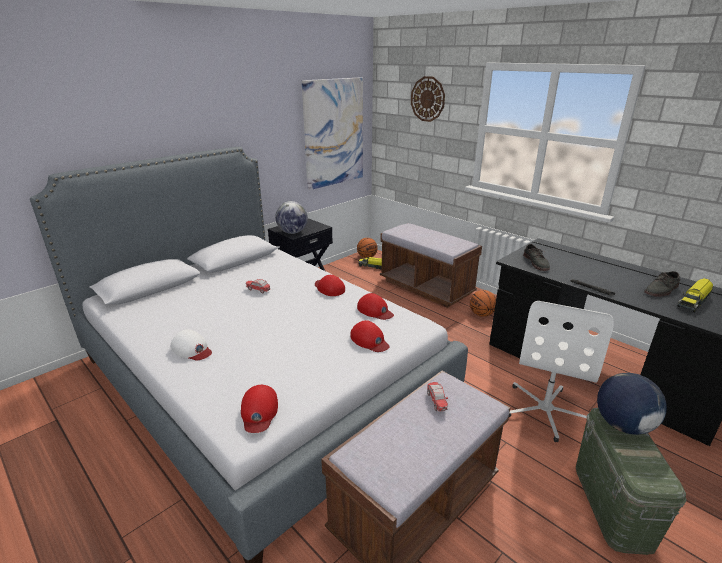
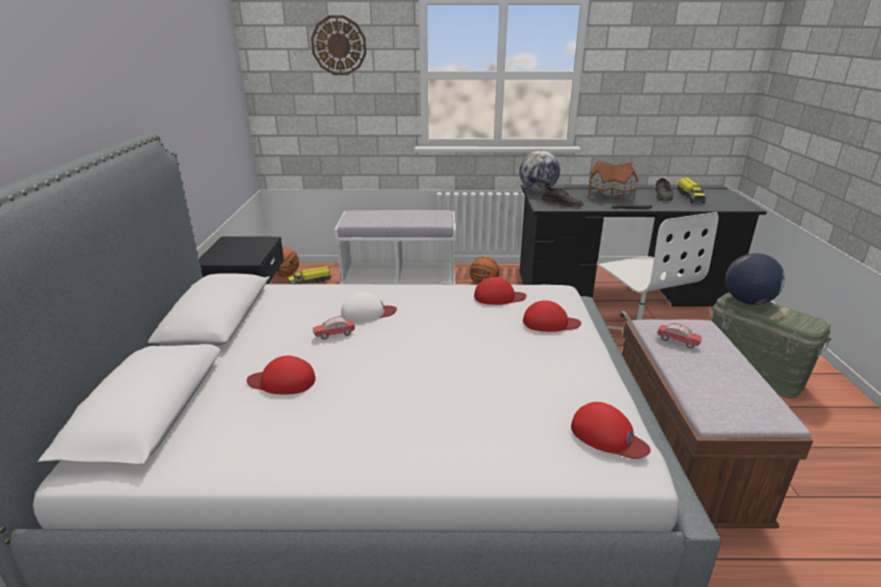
camera: 45 degrees left, 0 degrees up
(192, 349) = (403, 434): white cap -> white cap (367, 312)
(292, 232) = (241, 258): globe -> globe (538, 190)
(329, 288) = (412, 297): red cap -> red cap (282, 381)
(333, 133) = (220, 103): picture -> none
(426, 287) = (399, 281): brown bench -> white bench
(599, 271) = (609, 195): none -> toy house

